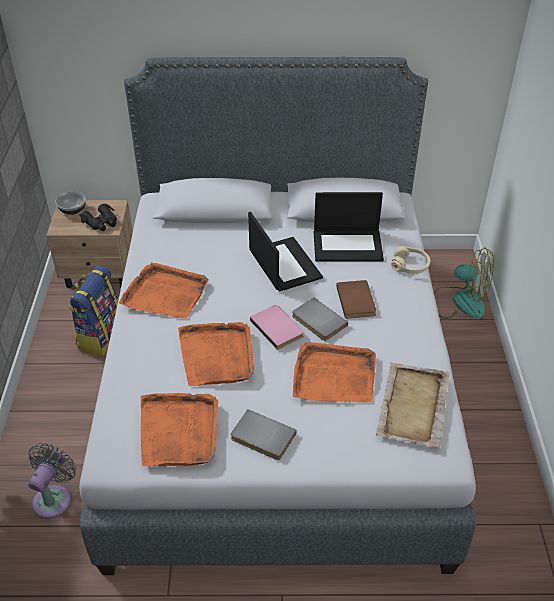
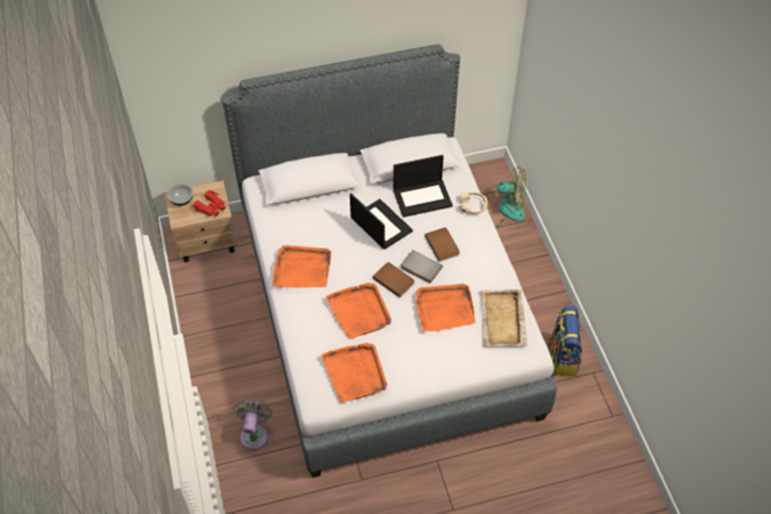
camera: 15 degrees left, 10 degrees up
(100, 336) = (232, 299): backpack -> backpack (561, 357)
(101, 222) = (211, 207): black binoculars -> red binoculars
(262, 437) = (411, 364): grey book -> none
(278, 328) = (394, 279): pink book -> brown book

